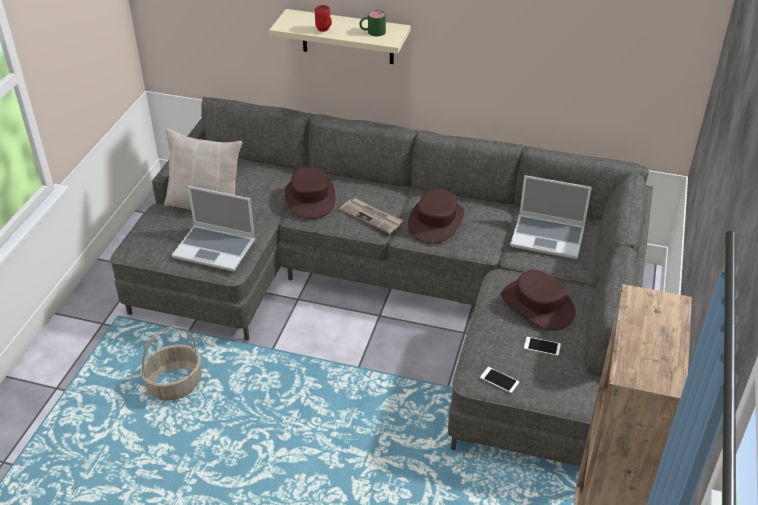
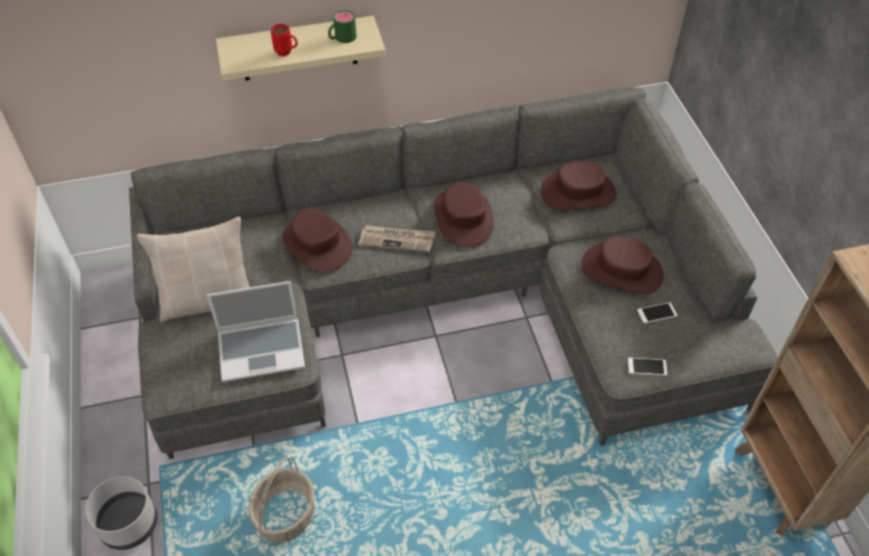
camera: 30 degrees left, 10 degrees up
(72, 342) = (130, 524): none -> grey planter
(548, 237) = (578, 192): laptop -> brown hat

